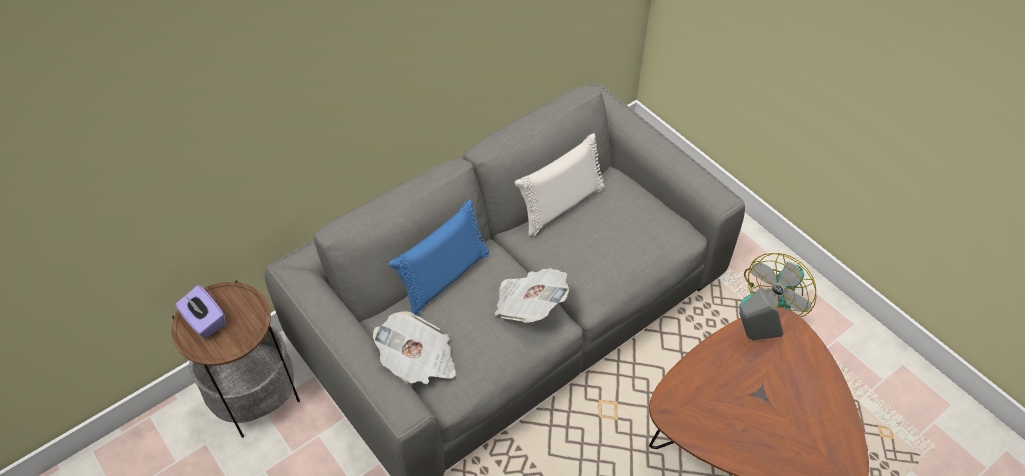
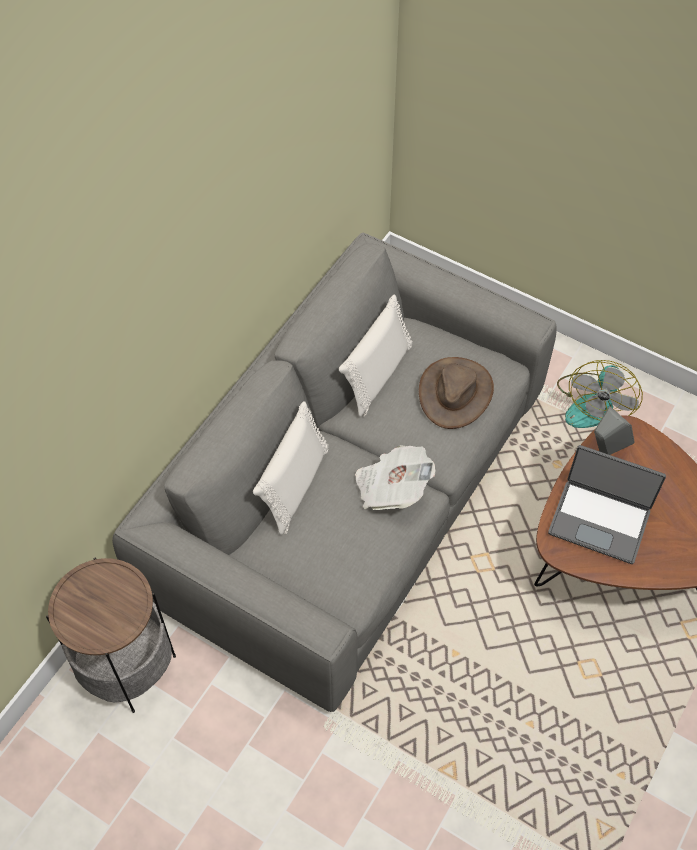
camera: 20 degrees left, 5 degrees up
(205, 321) = (83, 610): purple tissue box -> none
(418, 361) = (309, 578): newspaper -> none
(444, 277) = (294, 486): blue pillow -> white pillow
(624, 239) = (455, 393): none -> brown hat
(721, 398) = (600, 520): none -> laptop

